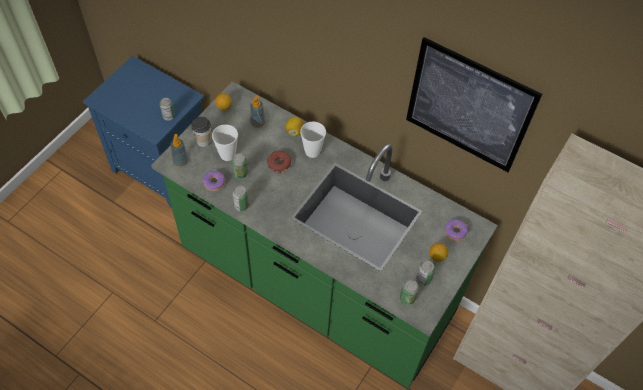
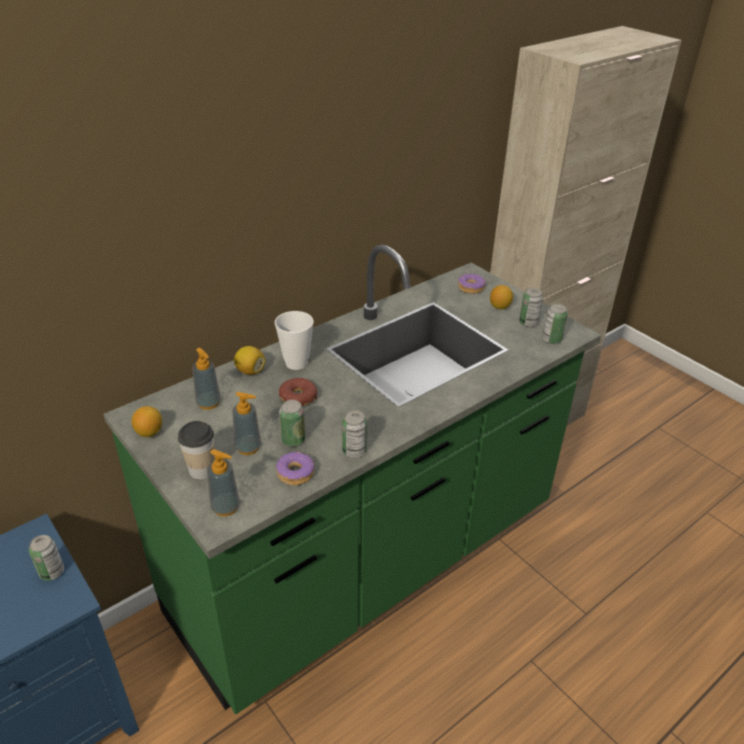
camera: 70 degrees left, 20 degrees down
(227, 155) = (248, 447): cup -> soap dispenser
(468, 106) = (416, 122): picture -> none

